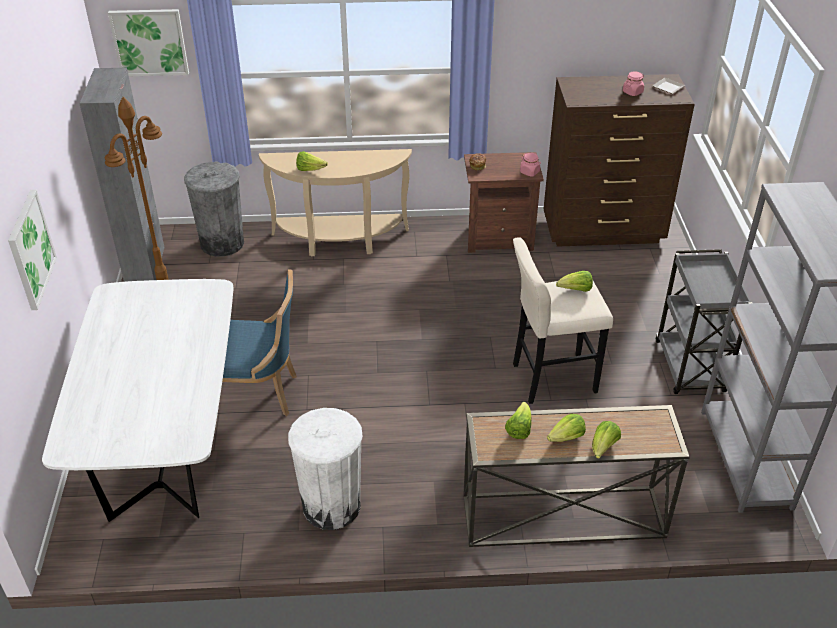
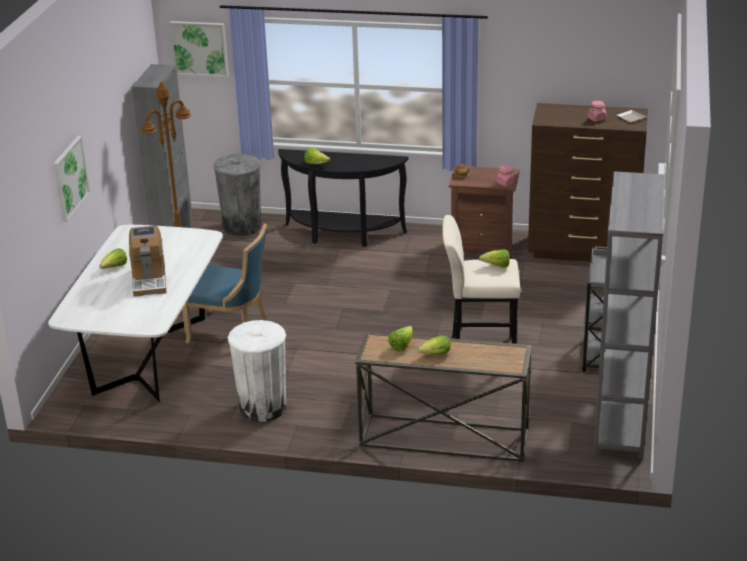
camera: 15 degrees right, 10 degrees down
(161, 368) = (149, 280): none -> coffee machine
(340, 242) = (342, 235): beige console table -> black console table
(603, 447) = (461, 363): lettuce -> lettuce (115, 267)

